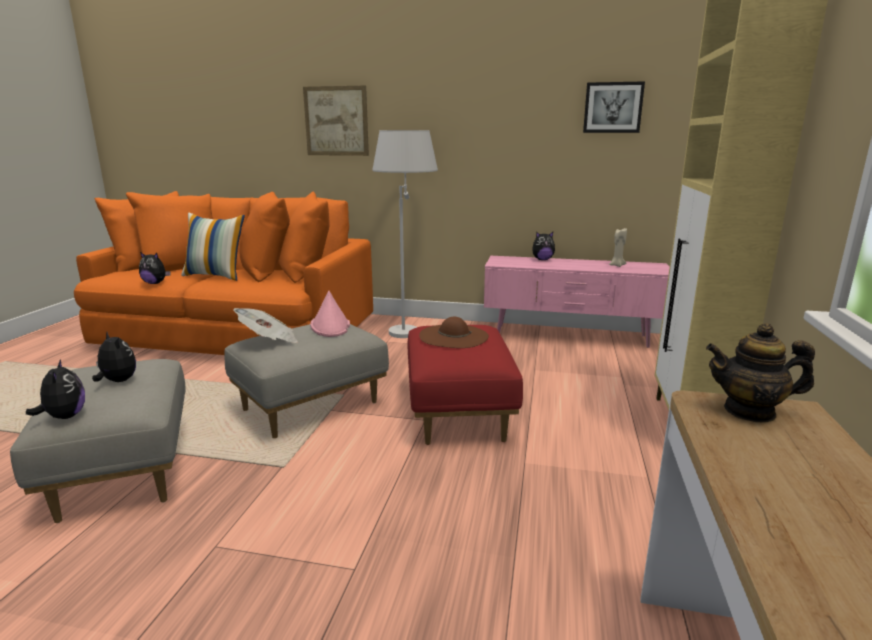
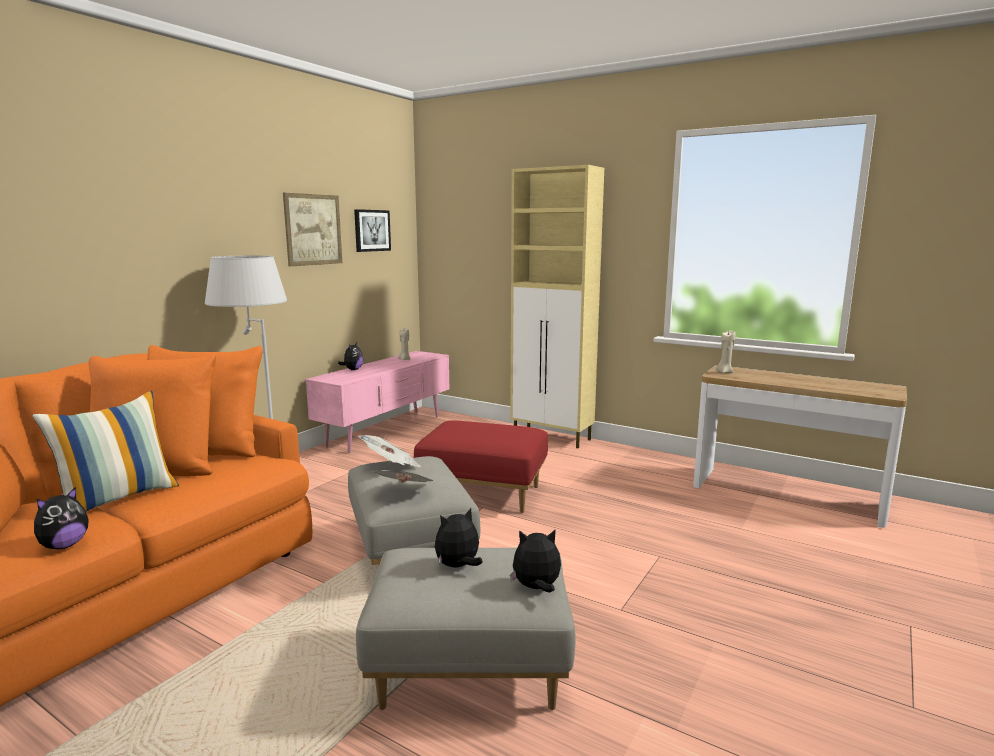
camera: 70 degrees left, 5 degrees down
(330, 326) = (391, 466): pink hat -> newspaper
(336, 121) = (112, 247): picture -> picture (313, 229)
(453, 336) = (470, 430): brown hat -> none
(750, 411) = (724, 372): teapot -> beige candle

